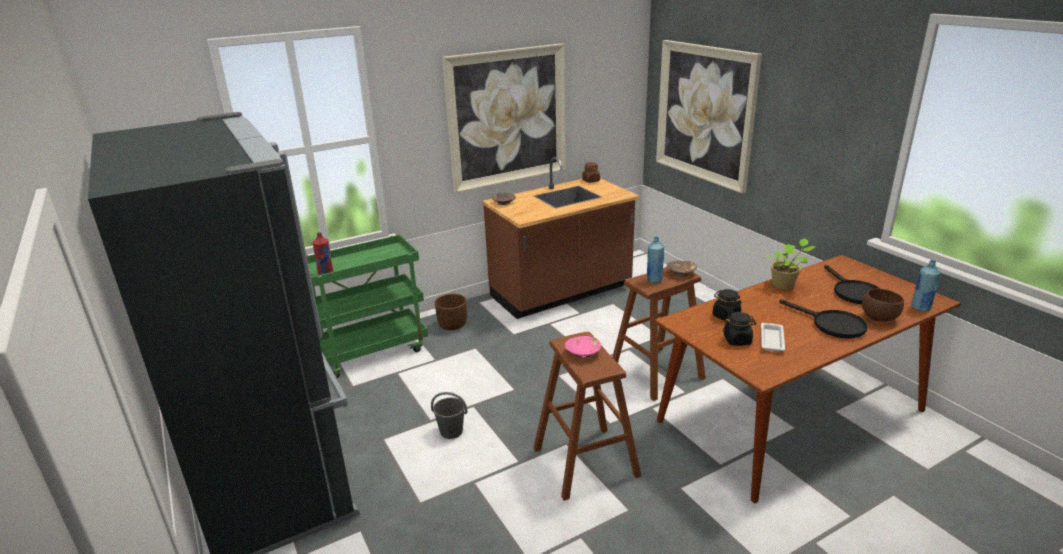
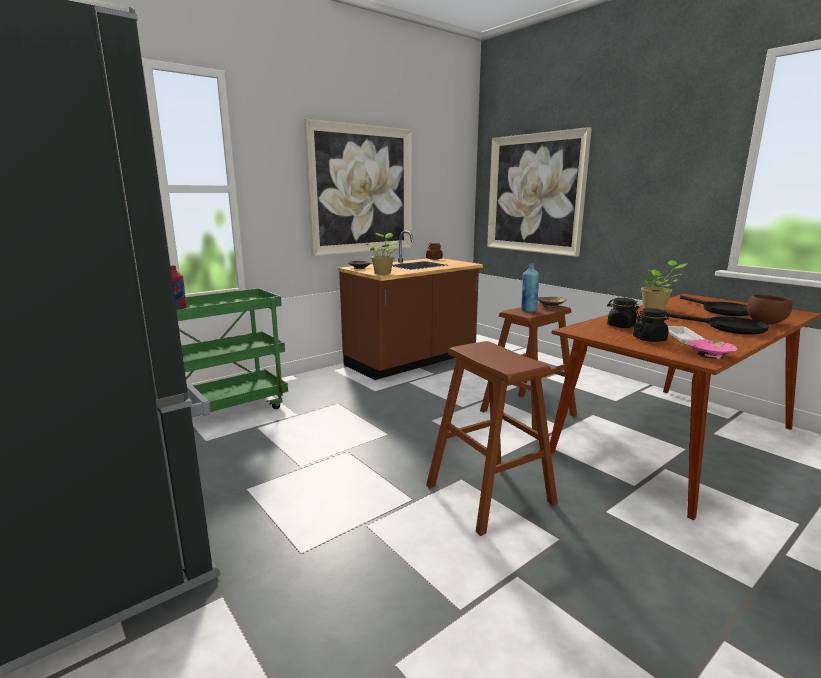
camera: 10 degrees left, 10 degrees down
(451, 431) = (326, 476): grey bucket -> none
(452, 325) = (310, 387): brown planter -> none
(524, 215) = (383, 273): none -> potted plant
(583, 352) = (492, 354): pink bowl -> pink bowl (710, 355)
(920, 308) = (792, 316): blue bottle -> none

